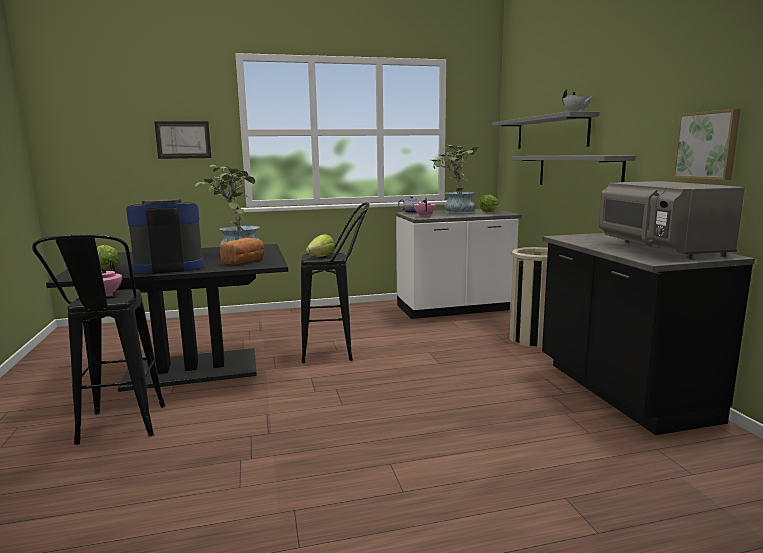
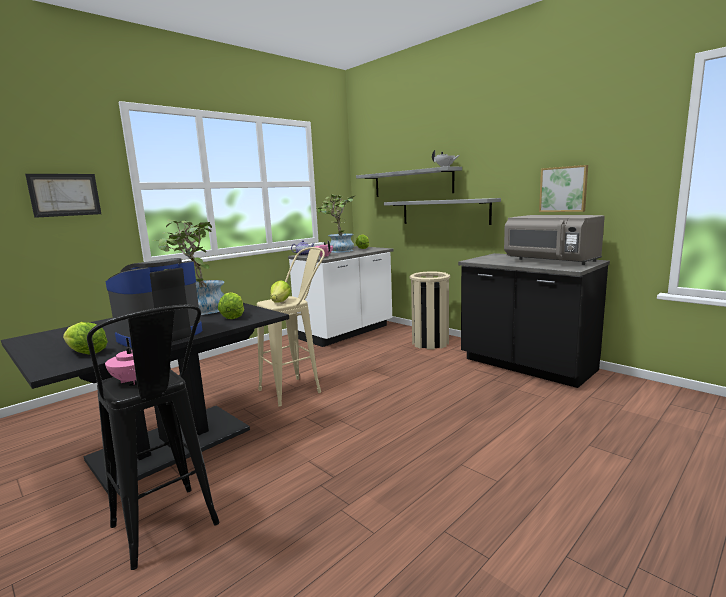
camera: 30 degrees left, 0 degrees up
(245, 261) = (233, 316): bread -> lettuce
(337, 352) = (298, 389): black stool -> beige stool

